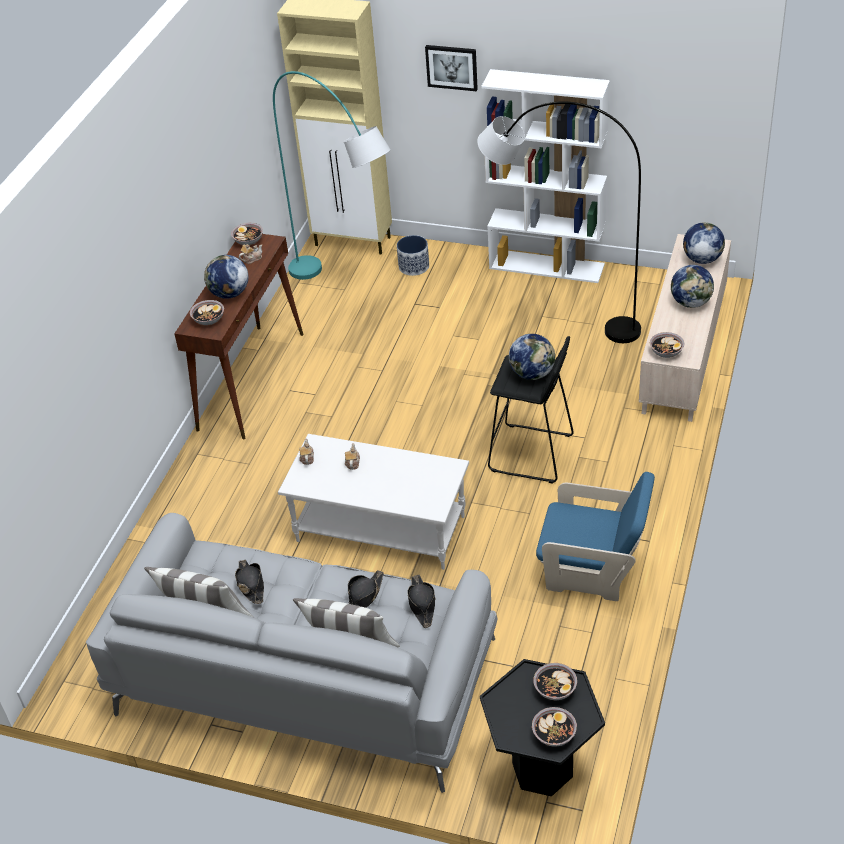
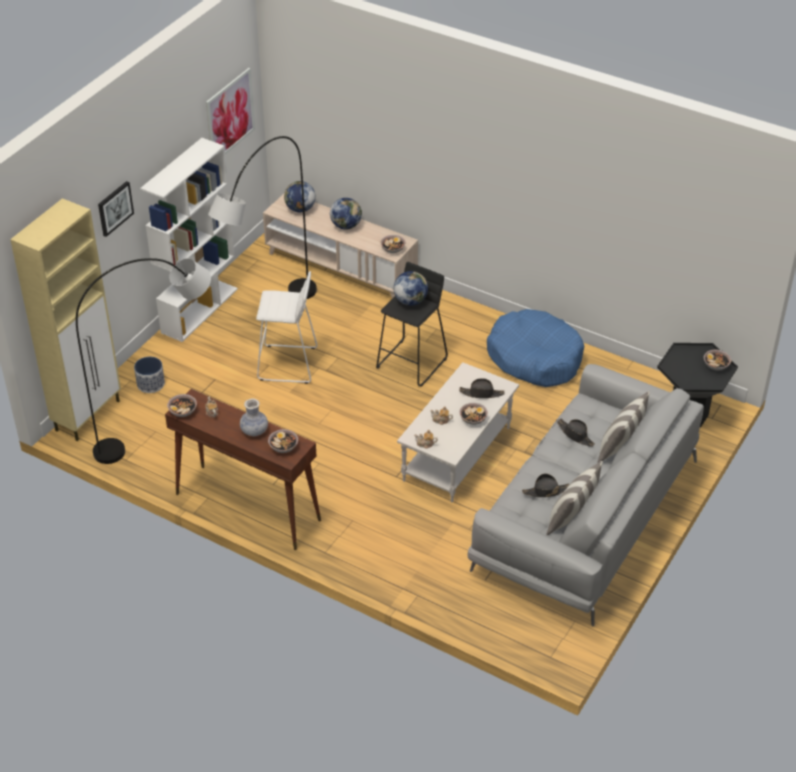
camera: 80 degrees left, 0 degrees up
(229, 294) = (254, 431): globe -> vase
(348, 294) = (163, 429): turquoise floor lamp -> grey floor lamp
(422, 604) = (591, 408): black hat -> black hat (482, 393)
(485, 353) = (288, 364): none -> white stool
(555, 689) = (682, 358): bowl -> bowl (473, 419)
(594, 570) = (534, 358): blue armchair -> blue dog bed
(677, 90) = (230, 115): none -> picture

